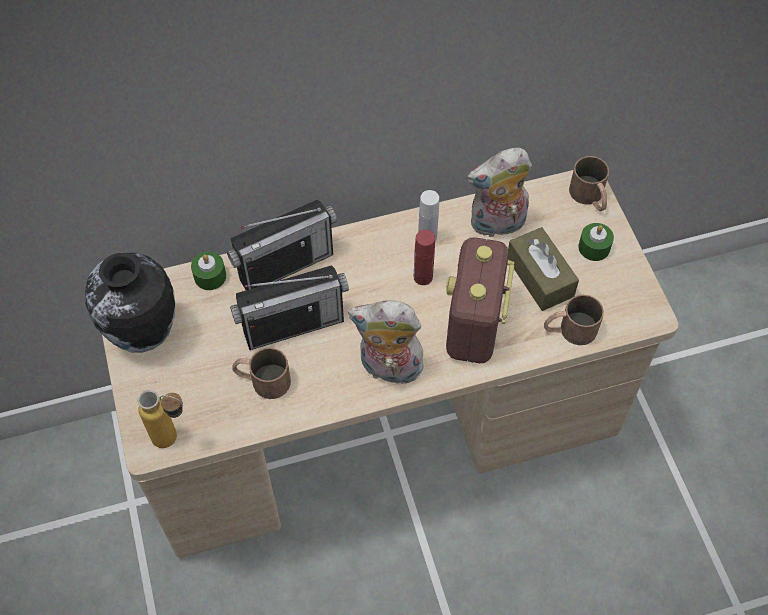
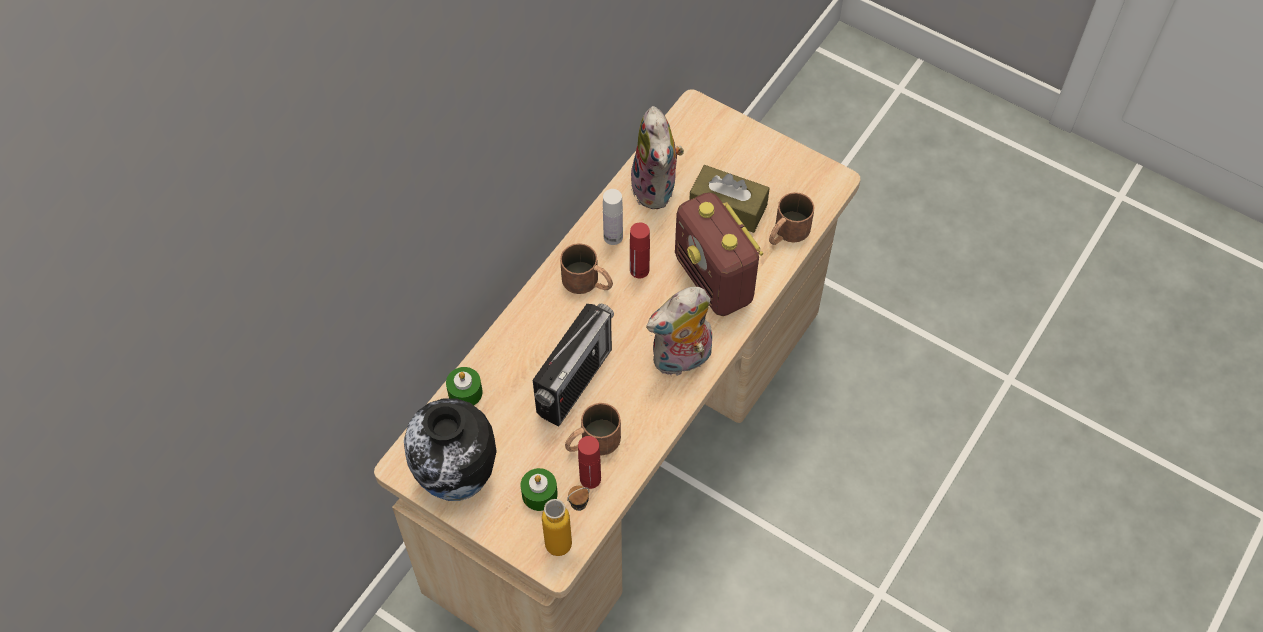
camera: 40 degrees left, 0 degrees up
(234, 406) = (590, 479): none -> red bottle
(285, 265) = (520, 339): radio -> none
(497, 225) = (657, 188): plush toy -> plush toy turned 45 degrees counterclockwise
(590, 197) = (707, 118): brown mug -> brown mug (588, 282)
(594, 247) = (746, 156): green candle -> green candle (539, 494)

